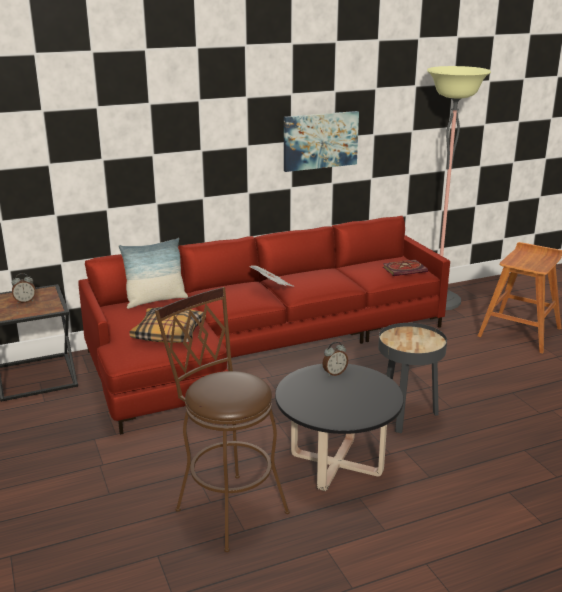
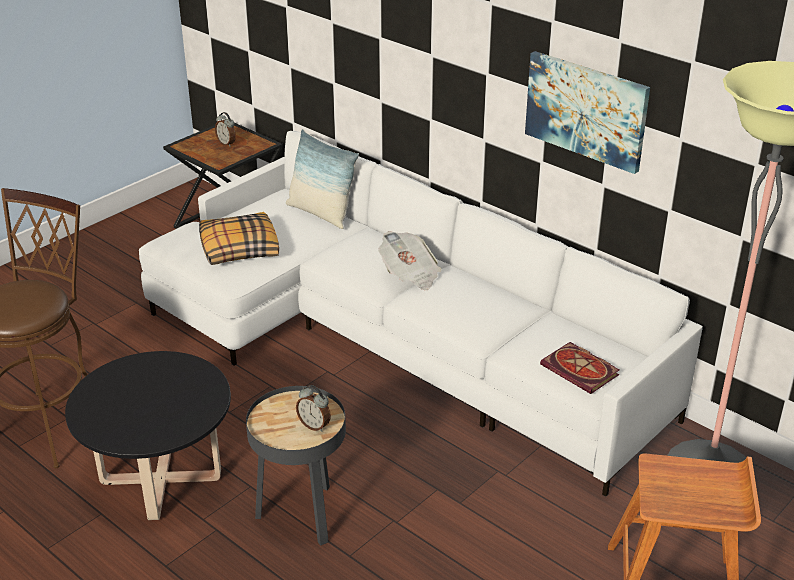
camera: 65 degrees right, 10 degrees up
(257, 348) = (395, 342): red sofa -> white sofa
(334, 373) = (197, 384): alarm clock -> alarm clock (314, 425)

